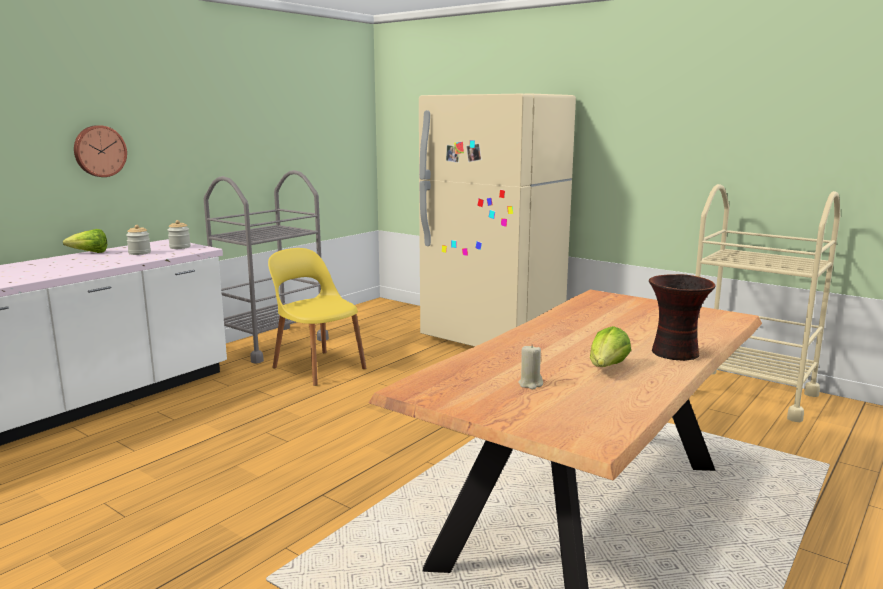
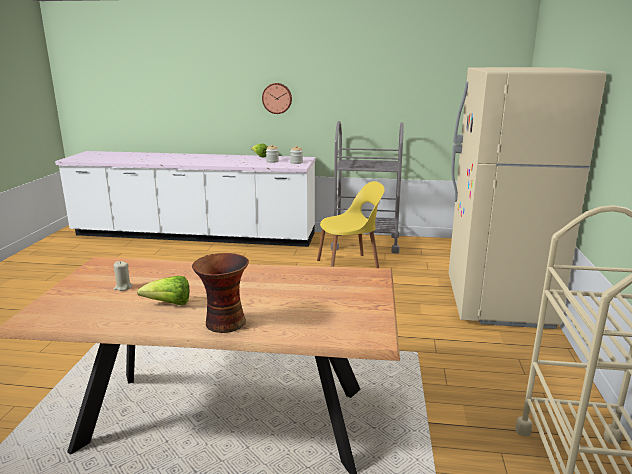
camera: 60 degrees right, 5 degrees up
(318, 367) = (349, 266): yellow chair -> yellow chair turned 60 degrees clockwise

